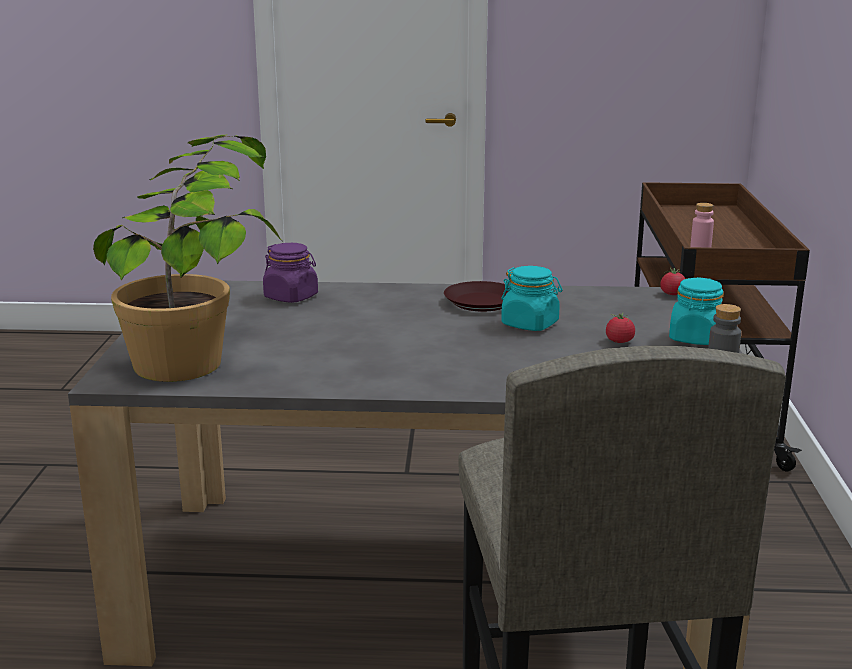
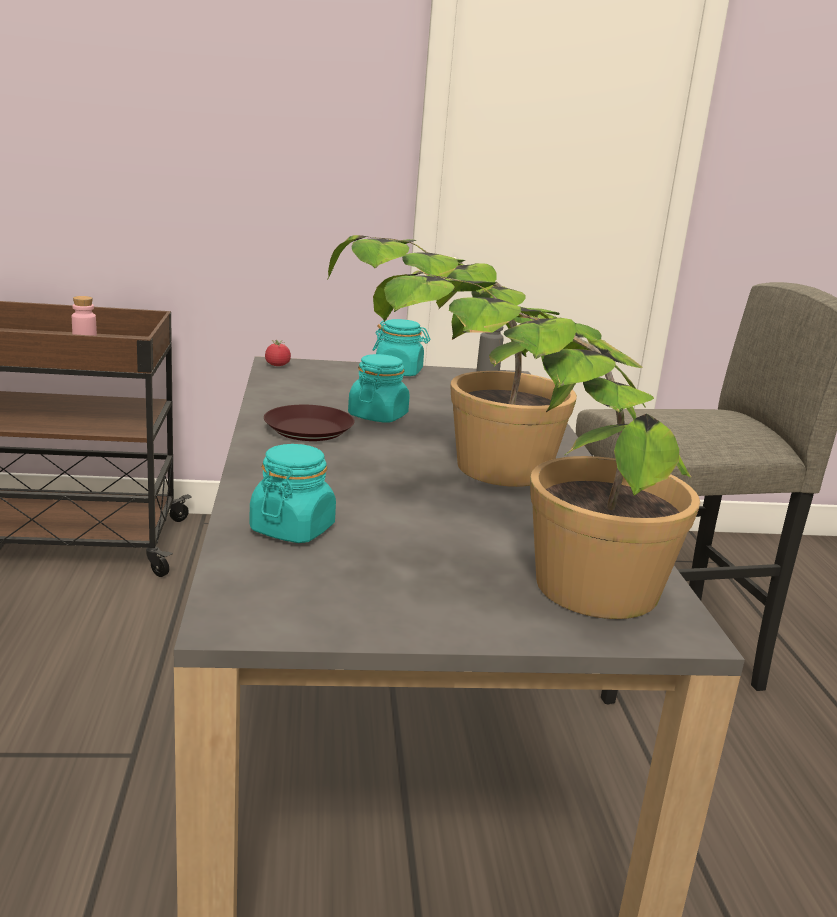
camera: 100 degrees left, 0 degrees up
(291, 297) = (292, 529): purple jar -> turquoise jar
(399, 342) = (454, 468): none -> potted plant
(619, 341) = (415, 392): tomato -> none

